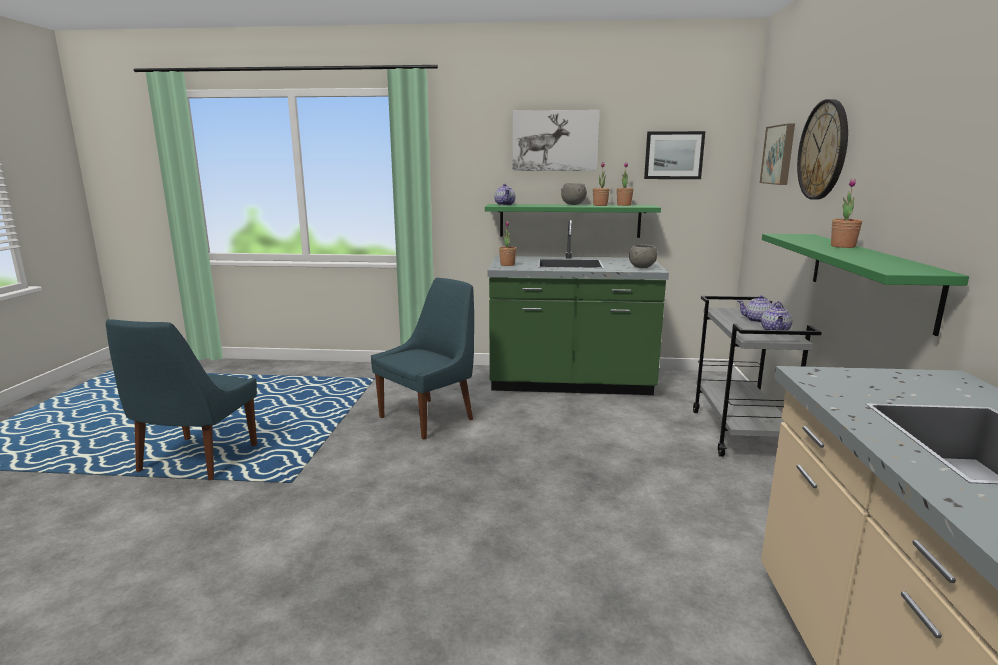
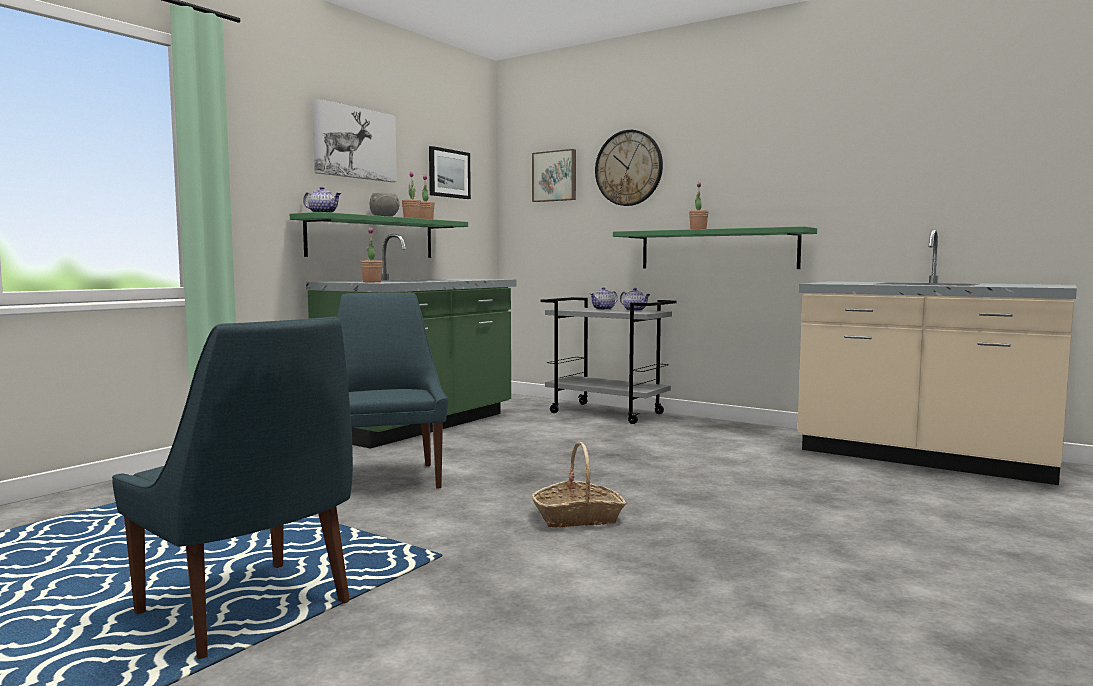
camera: 60 degrees left, 10 degrees down
(397, 507) = (578, 518): none -> basket
(642, 268) = (484, 279): grey bowl -> none

